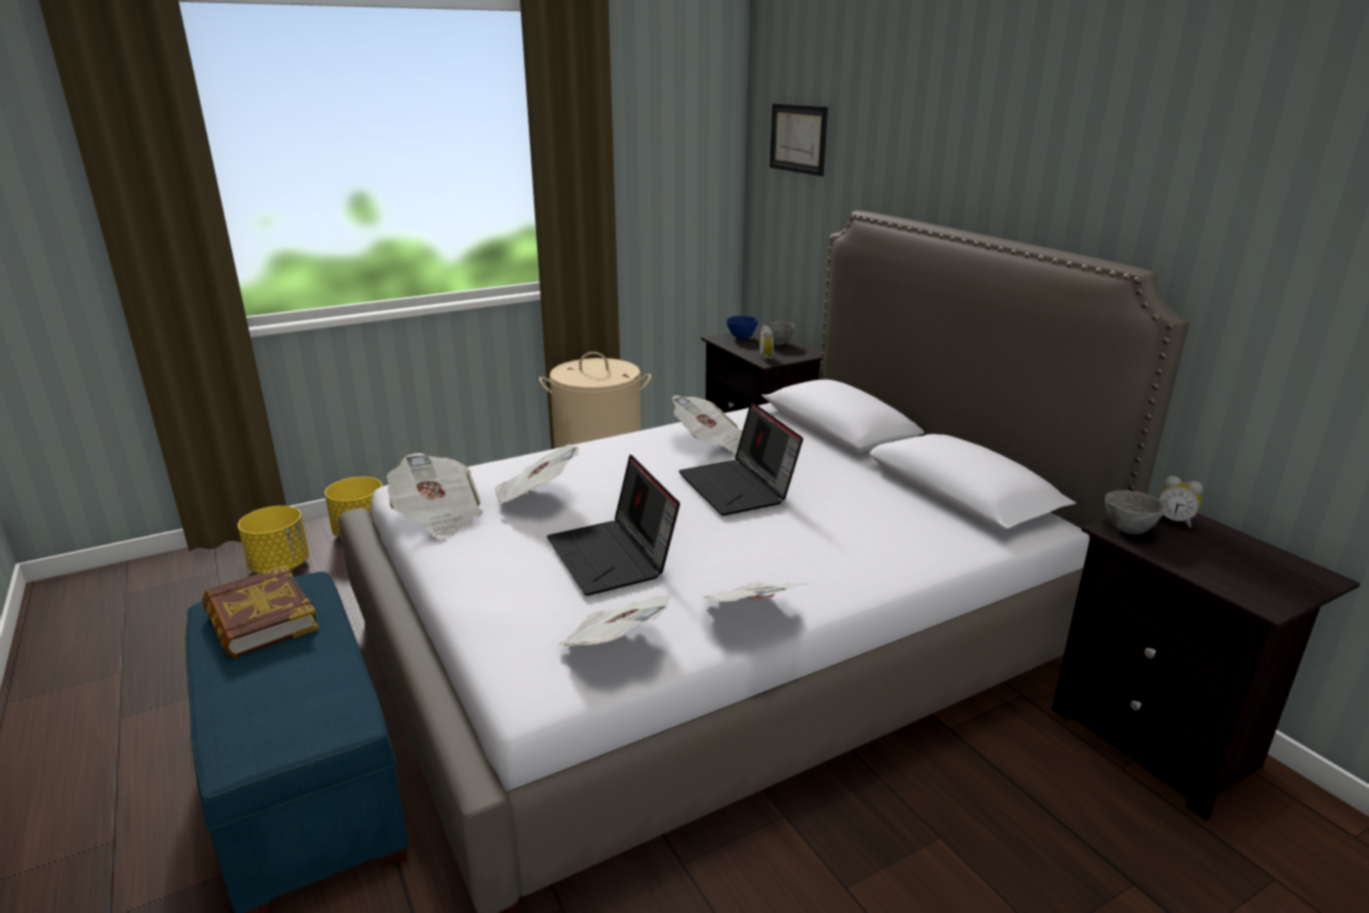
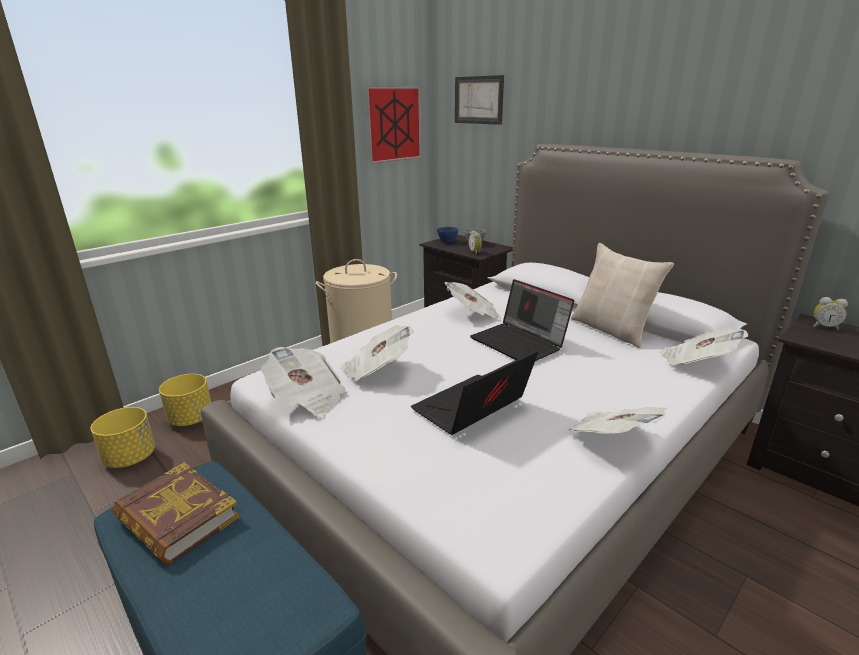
camera: 15 degrees left, 0 degrees up
(613, 557) = (471, 409): laptop -> laptop turned 90 degrees clockwise
(616, 646) = (533, 485): newspaper -> newspaper (696, 362)
(682, 167) = (394, 124): none -> picture
(882, 487) = (612, 330): none -> beige pillow
(1128, 530) = (807, 336): grey bowl -> none

